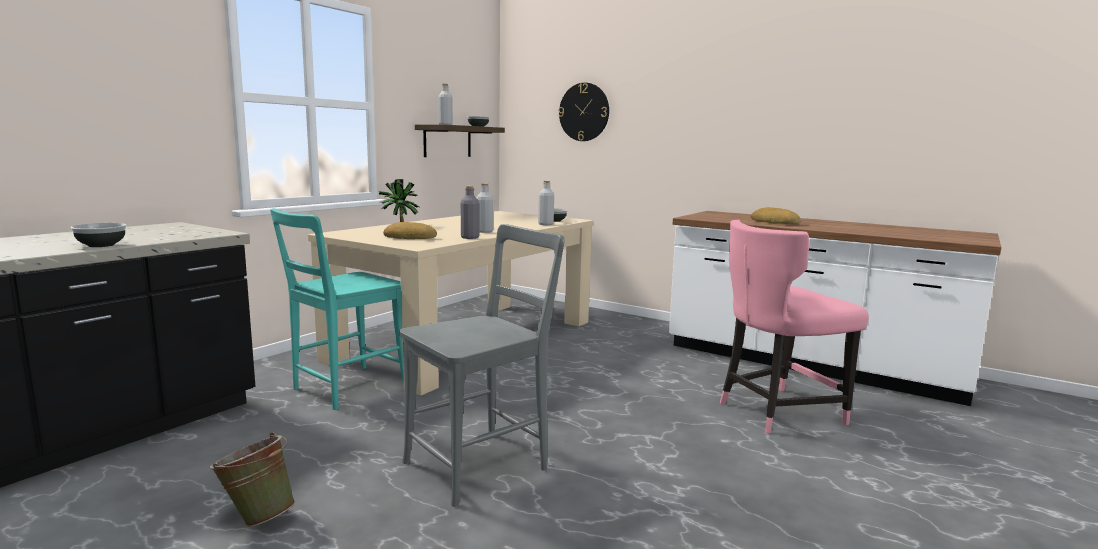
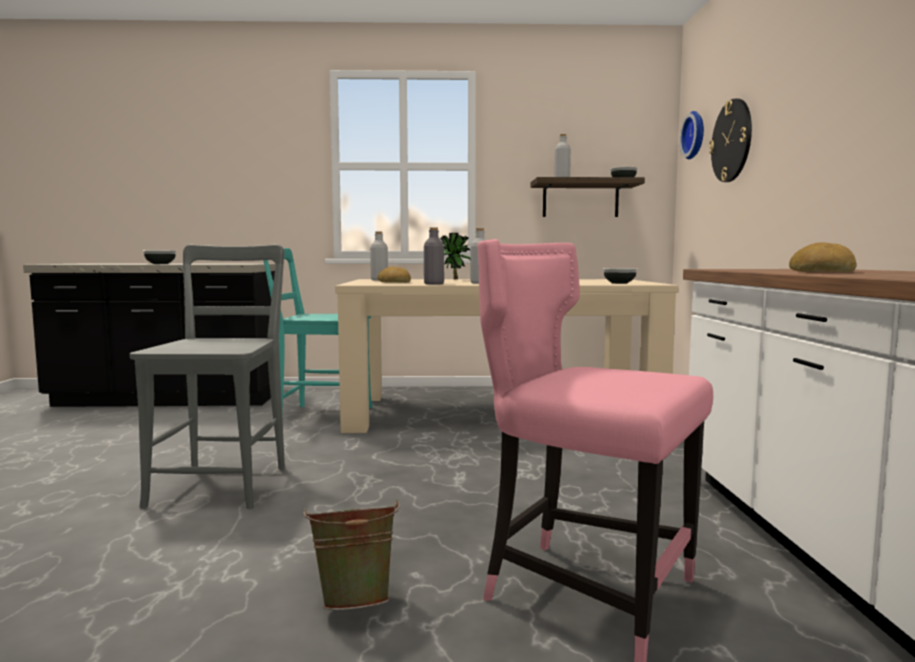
camera: 55 degrees right, 5 degrees down
(257, 517) = (90, 454): green bucket -> green bucket (355, 601)
(482, 463) = (223, 483): grey chair -> grey chair turned 105 degrees counterclockwise
(531, 97) = (695, 135): none -> wall clock
(545, 224) = (584, 283): grey bottle -> grey bottle (379, 280)

